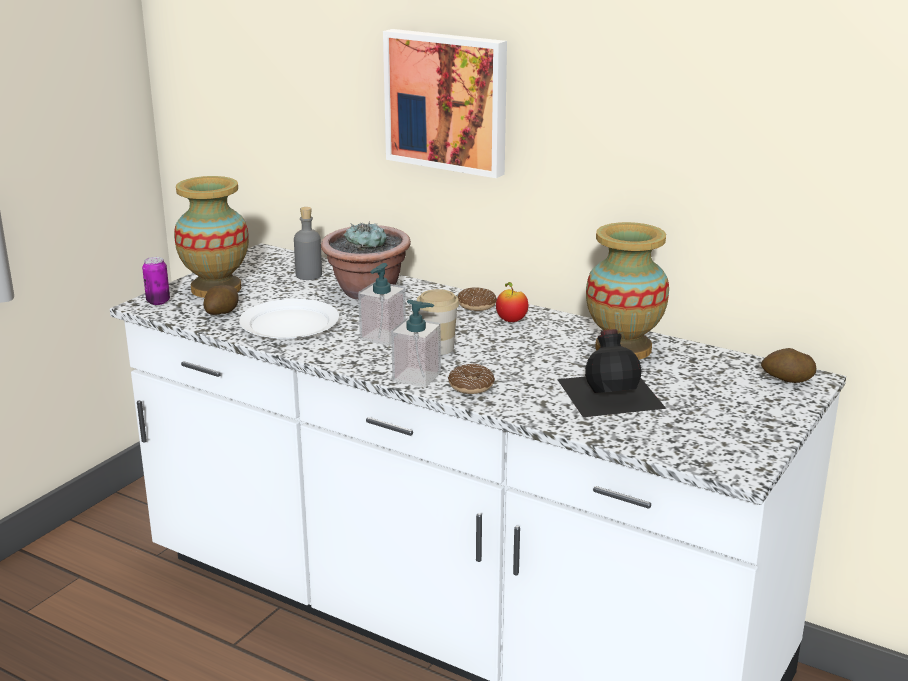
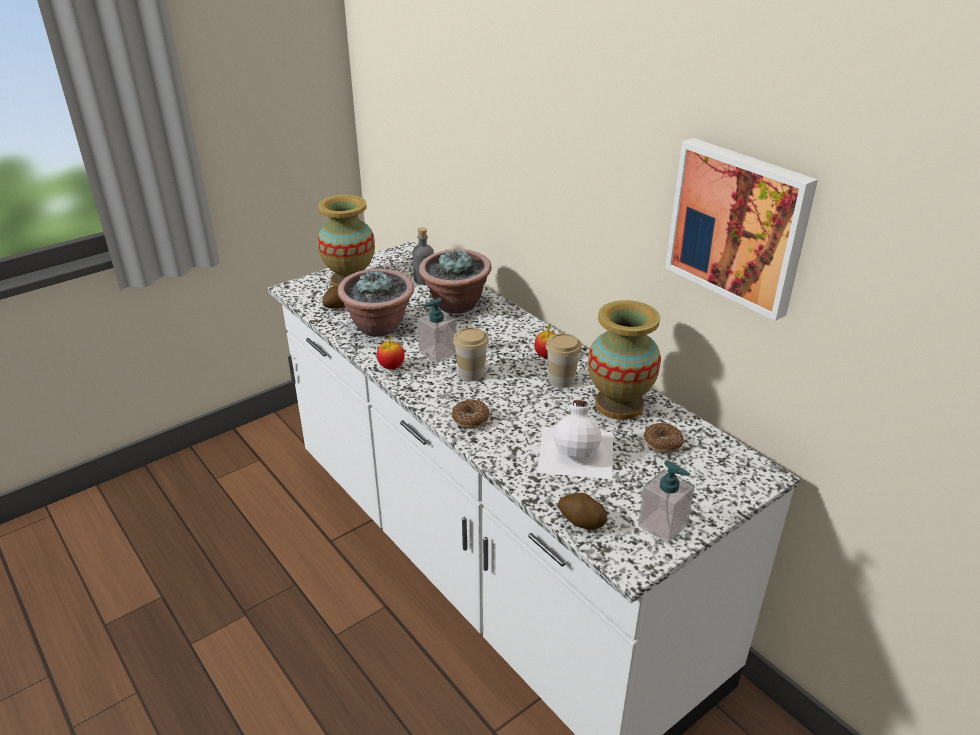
camera: 20 degrees right, 10 degrees up
(158, 301) = (303, 287): can -> none
(290, 324) = (379, 327): white plate -> potted plant
(337, 357) = (391, 367): none -> apple
(417, 377) = (436, 400): soap dispenser -> soap dispenser (663, 526)
(448, 101) = (530, 161): picture -> picture (739, 225)
(476, 305) = (530, 334): donut -> donut (662, 443)
(544, 338) = (561, 380): none -> cup
(611, 392) = (577, 451): black bottle -> white bottle
(787, 380) = (740, 471): potato -> potato (581, 522)

